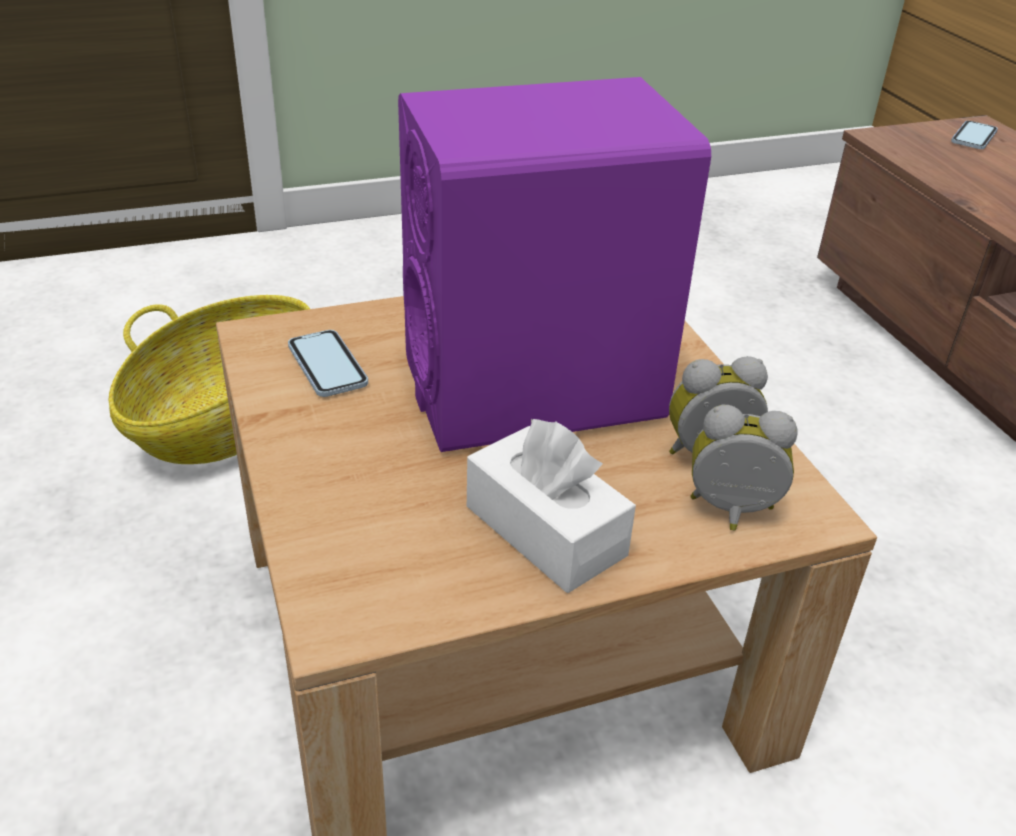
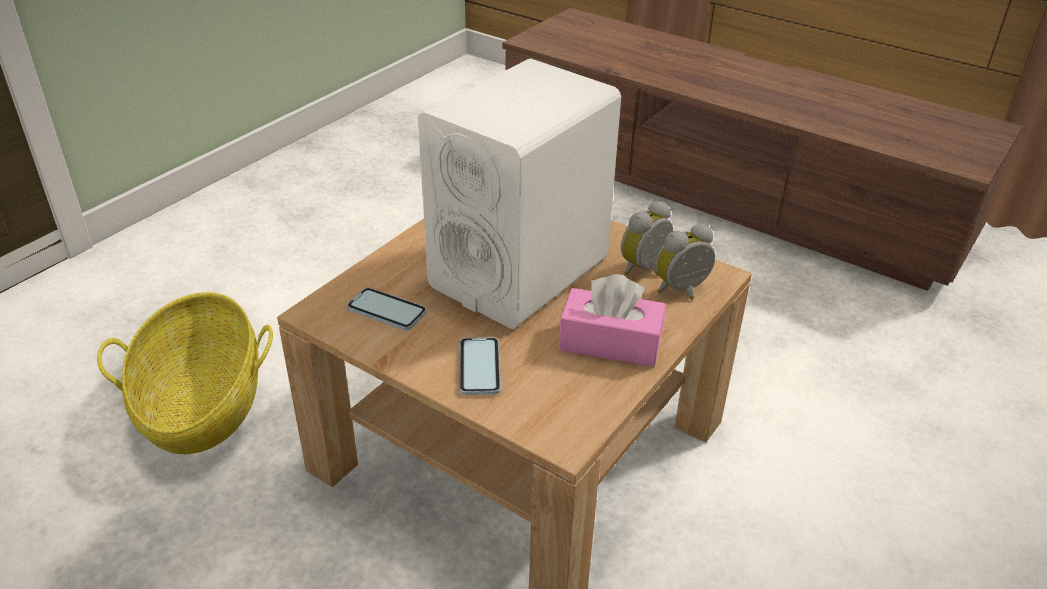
camera: 35 degrees left, 0 degrees up
(533, 389) = (520, 272): purple speaker -> white speaker
(545, 530) = (610, 343): white tissue box -> pink tissue box
(973, 137) = (577, 25): phone -> phone (479, 368)

